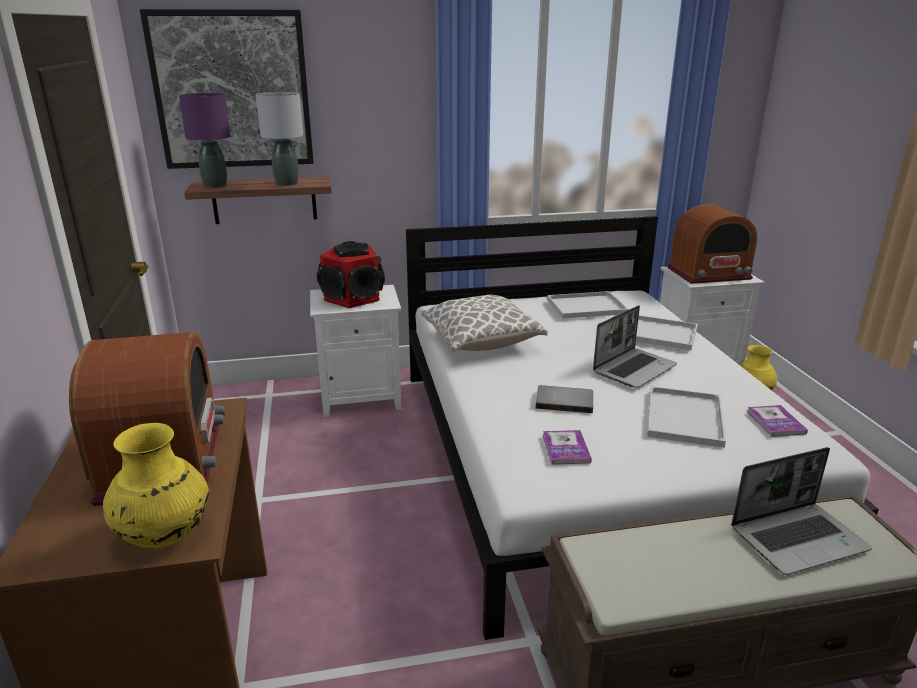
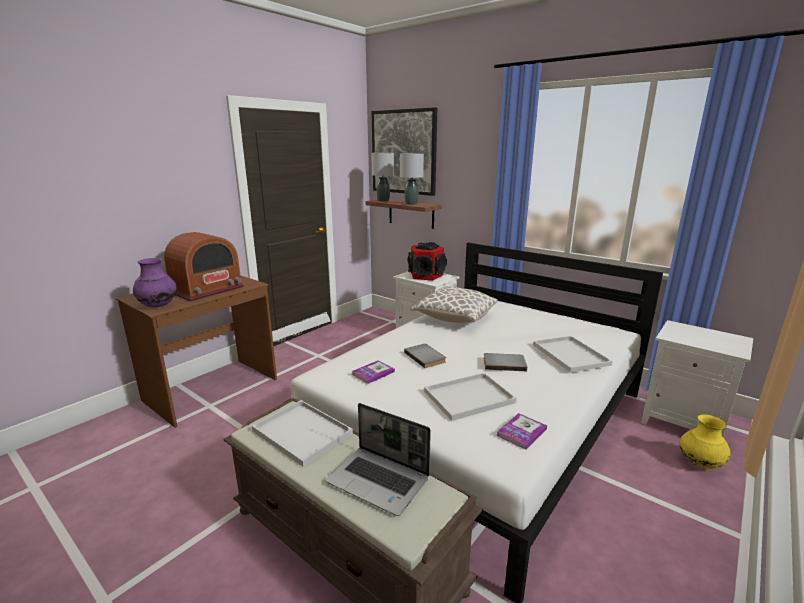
camera: 50 degrees right, 5 degrees down
(164, 535) = (158, 305): yellow vase -> purple vase
(215, 185) = (383, 200): purple table lamp -> grey table lamp
(587, 306) = (561, 325): white tray -> white tray (304, 432)
(634, 369) = (504, 363): laptop -> grey book
(709, 273) = (702, 337): radio -> none

